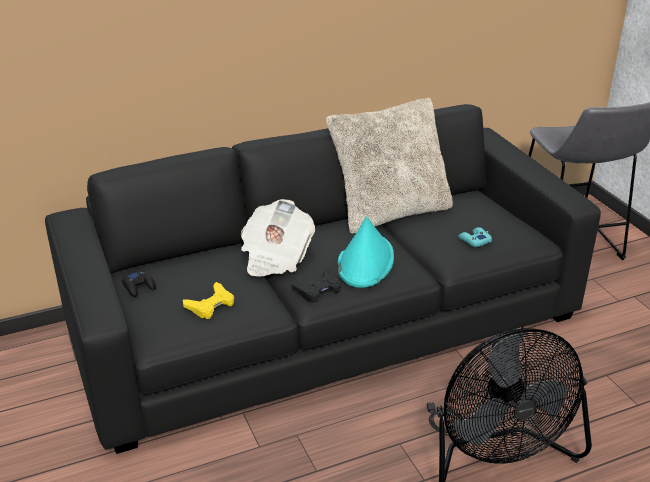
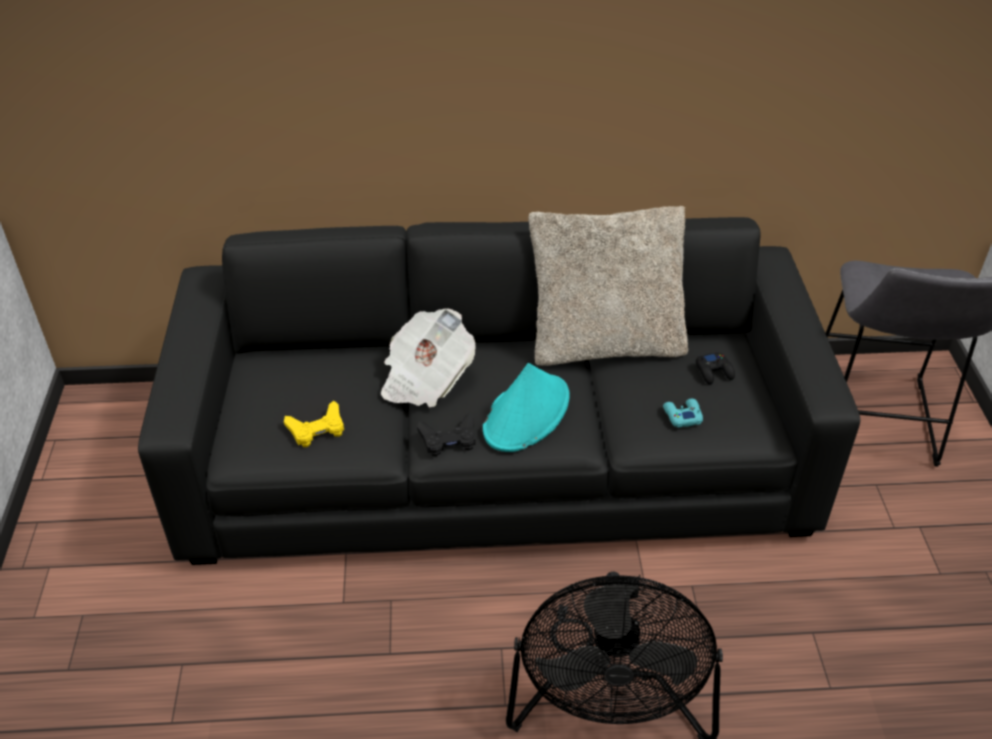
camera: 20 degrees right, 10 degrees up
(139, 286) = (255, 382): black game controller -> black game controller (714, 372)

